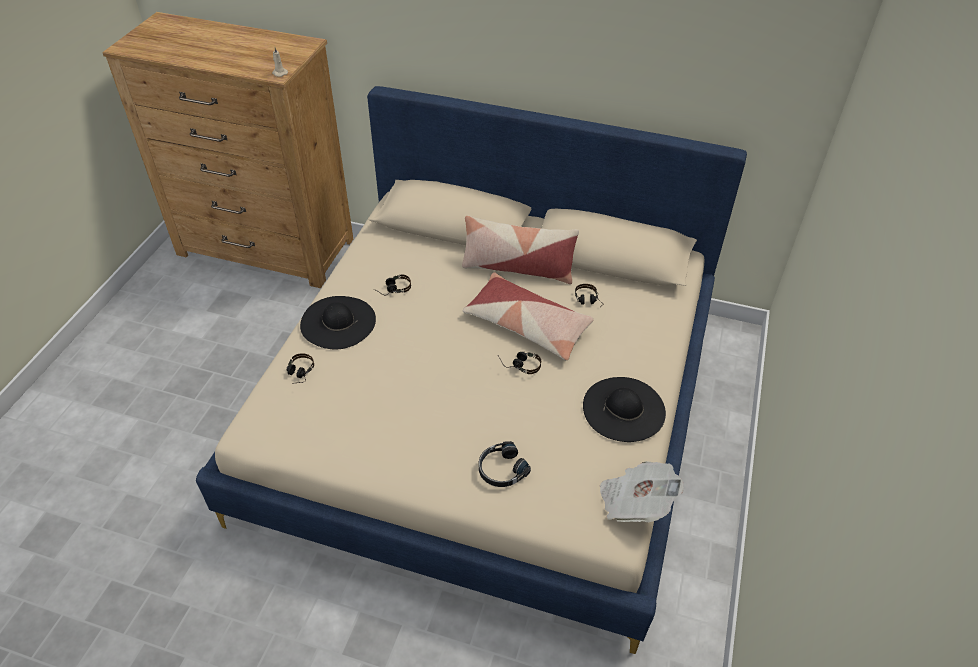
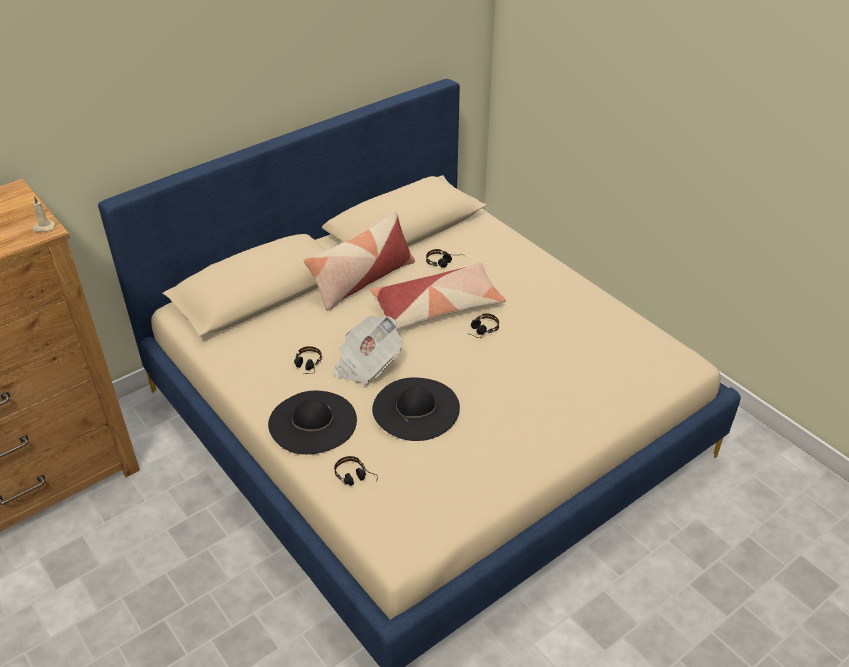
camera: 55 degrees left, 5 degrees down
(501, 470) = (583, 394): black headphones -> none
(624, 409) = (574, 300): black hat -> black hat (416, 408)
(635, 502) = (665, 339): newspaper -> newspaper (366, 364)

